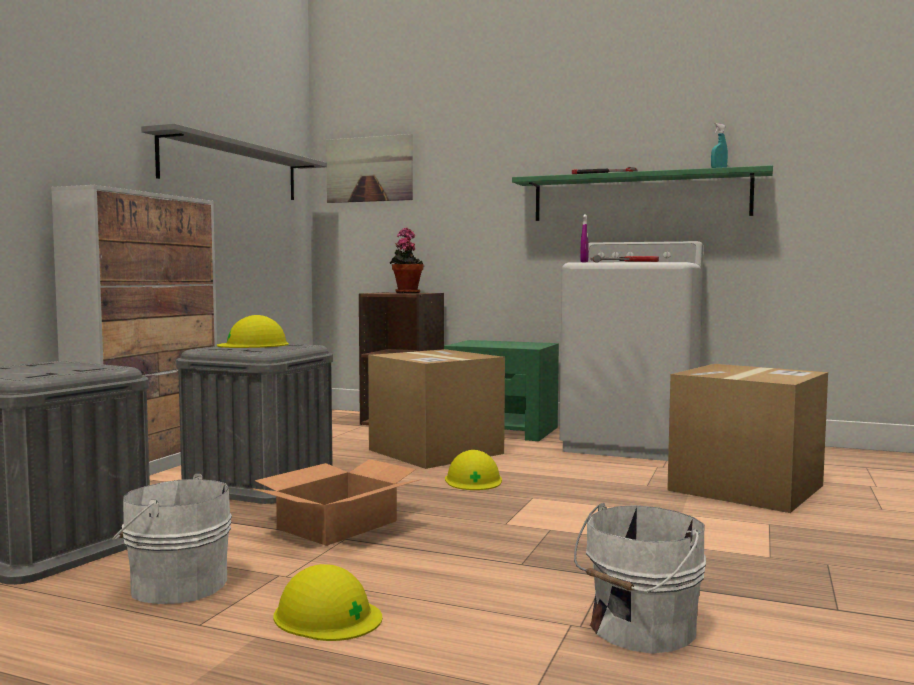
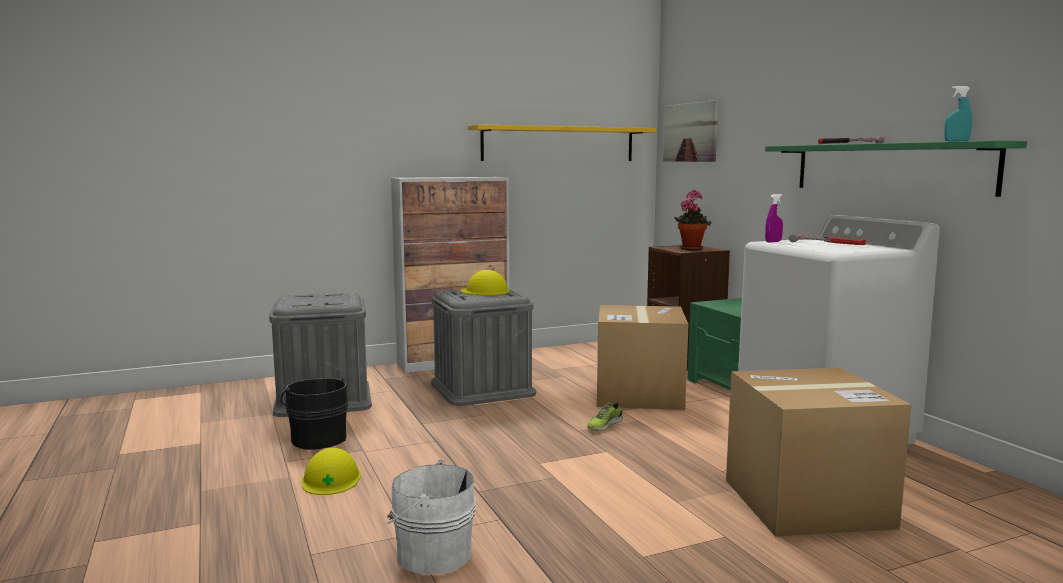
camera: 45 degrees right, 5 degrees up
(175, 585) = (318, 438): white bucket -> black bucket
(232, 169) = (559, 144): grey shelf -> yellow shelf
(337, 525) = (452, 430): cardboard box -> none
(473, 480) = (604, 425): yellow hard hat -> shoe

